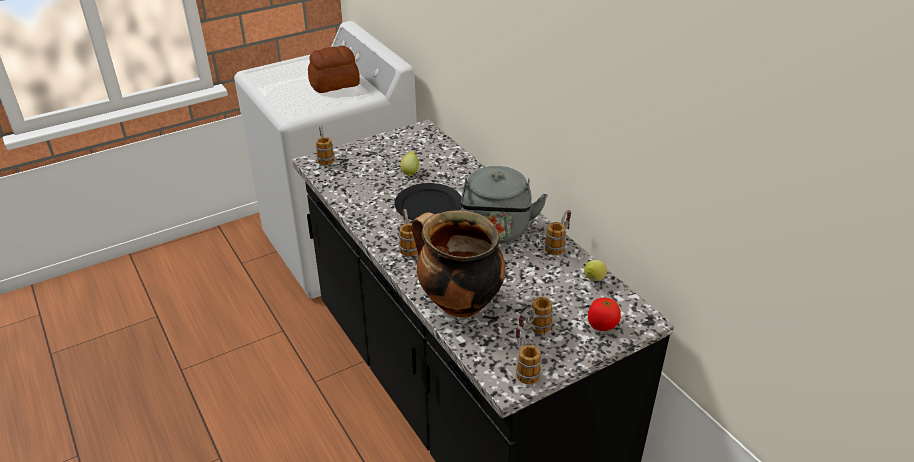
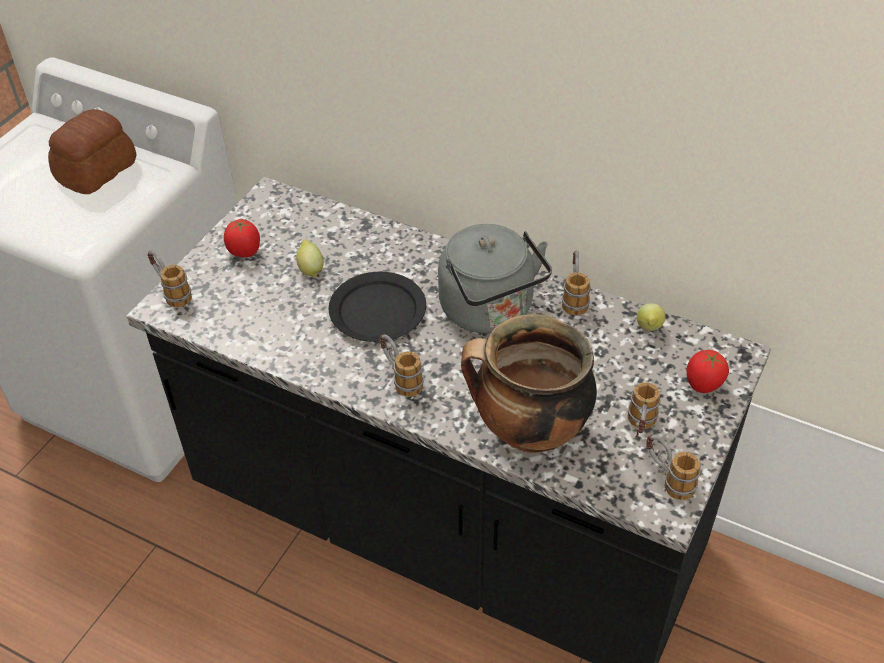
camera: 30 degrees left, 10 degrees up
(382, 151) = (245, 251): none -> tomato

